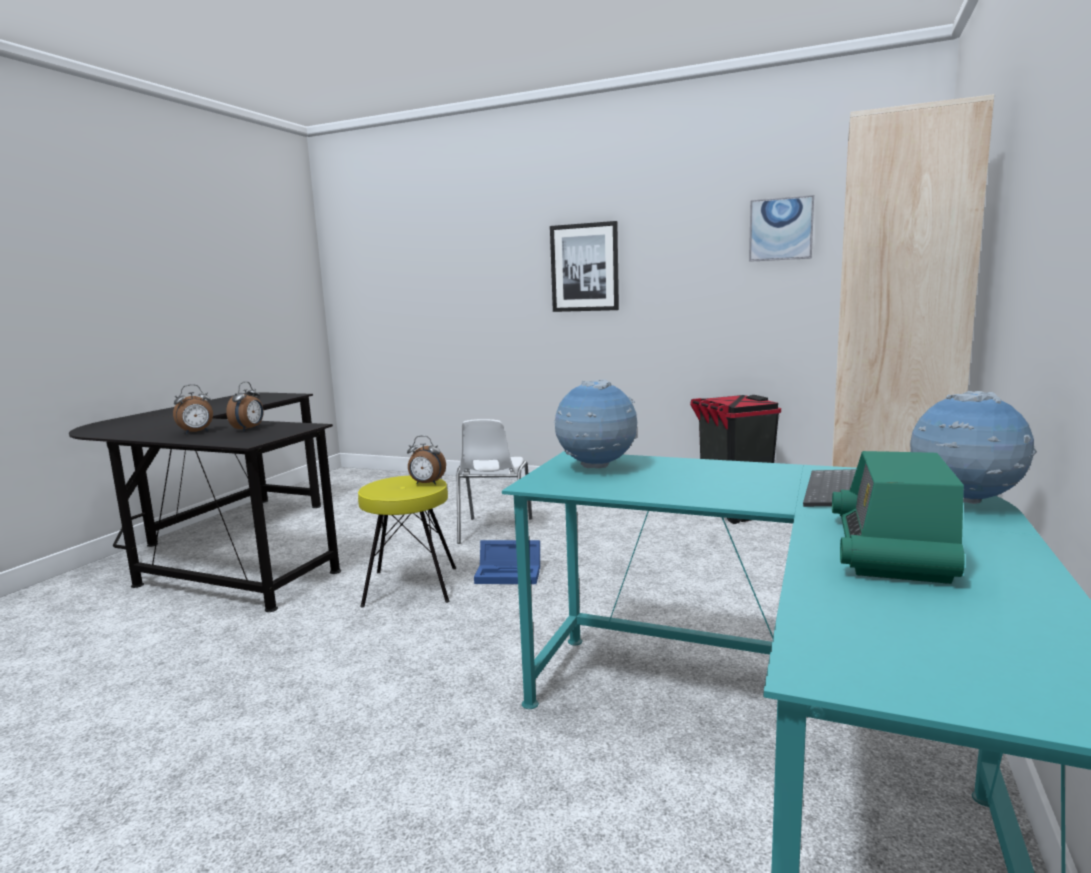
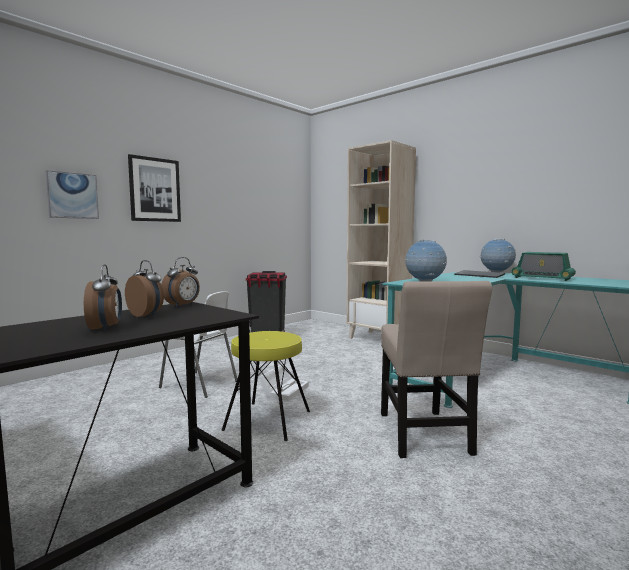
camera: 70 degrees left, 5 degrees down
(399, 691) = (424, 436): none -> beige chair
(426, 484) = (277, 332): alarm clock -> alarm clock (183, 305)
(510, 574) = (284, 390): blue storage box -> white storage box
(781, 229) = (260, 183): picture -> picture (72, 195)

